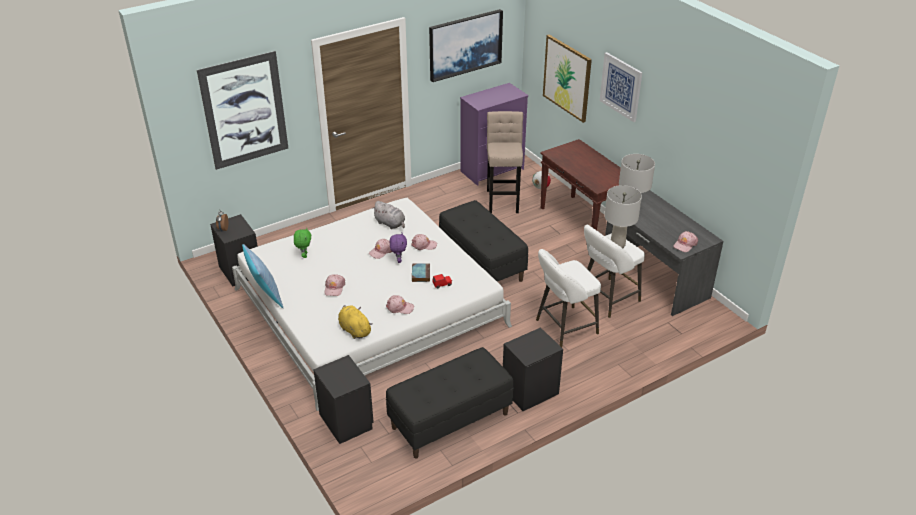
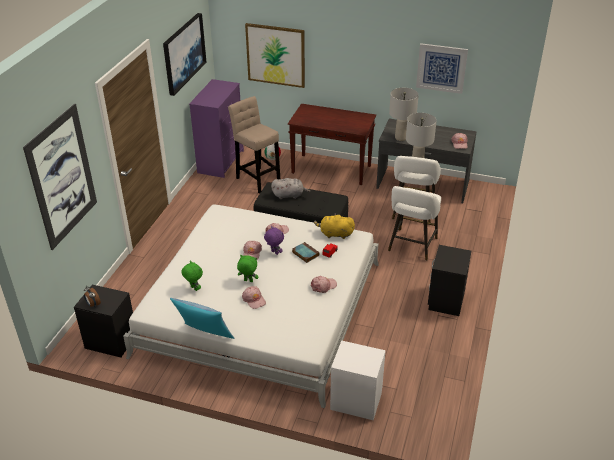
camera: 40 degrees left, 0 degrees up
(346, 421) = (356, 401): black nightstand -> white nightstand
(349, 271) = (248, 281): none -> green plush toy
(354, 330) = (312, 321): yellow plush toy -> yellow plush toy (335, 234)
(390, 224) = (229, 229): grey plush toy -> grey plush toy (289, 195)
(450, 421) = (424, 353): black bench -> none
(621, 86) = (344, 43): picture -> picture (441, 68)

